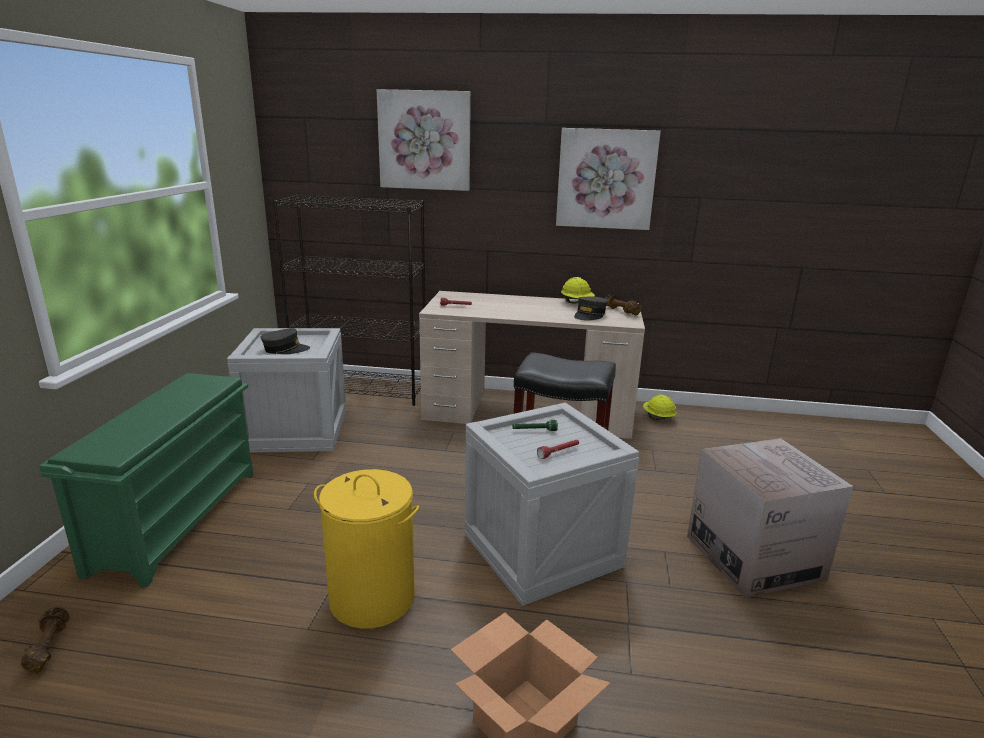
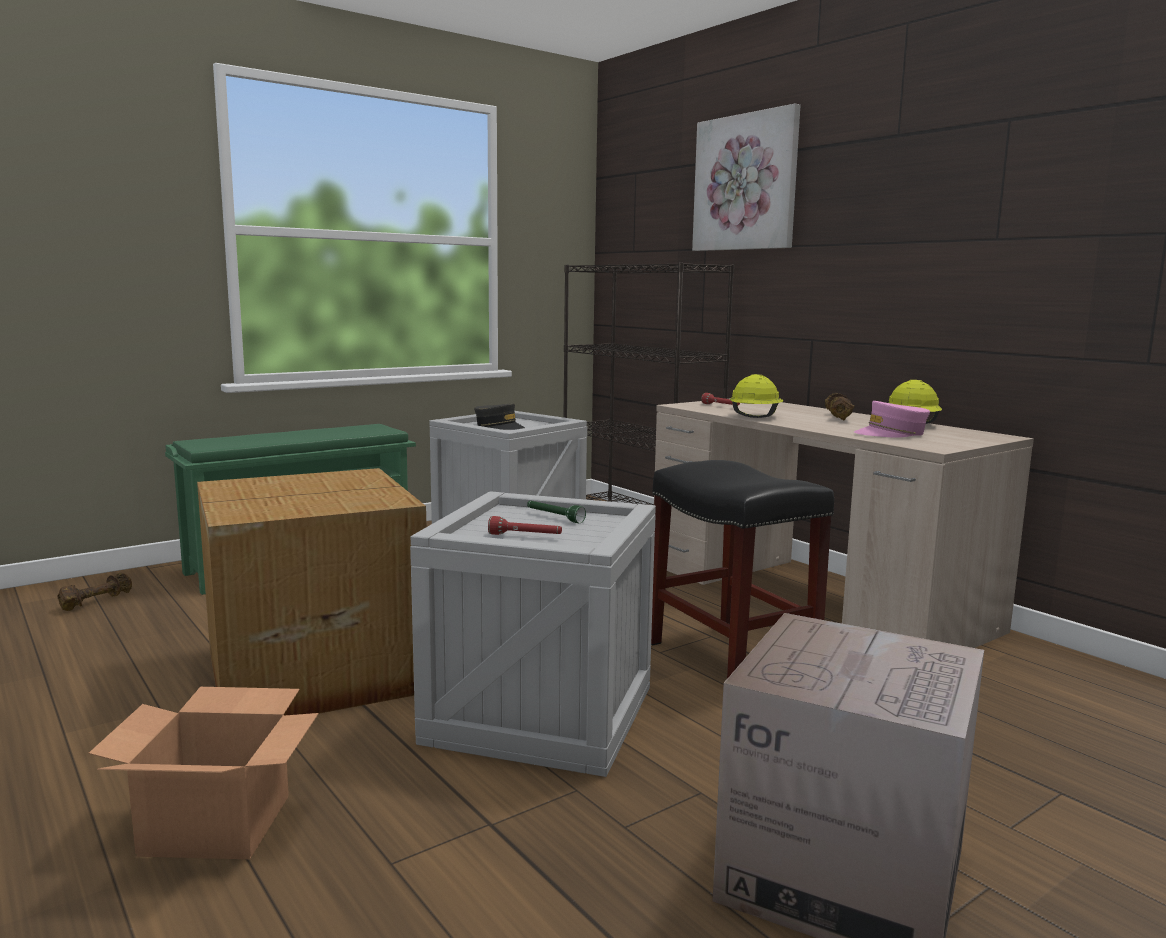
camera: 45 degrees right, 10 degrees down
(371, 598) = (311, 671): yellow laundry basket -> cardboard box
(589, 315) = (891, 434): grey cap -> pink cap
(606, 179) = (985, 212): picture -> none
(621, 311) = (962, 438): brown dumbbell -> brown dumbbell (838, 417)
(658, 418) = (1033, 665): yellow hard hat -> yellow hard hat (755, 416)

